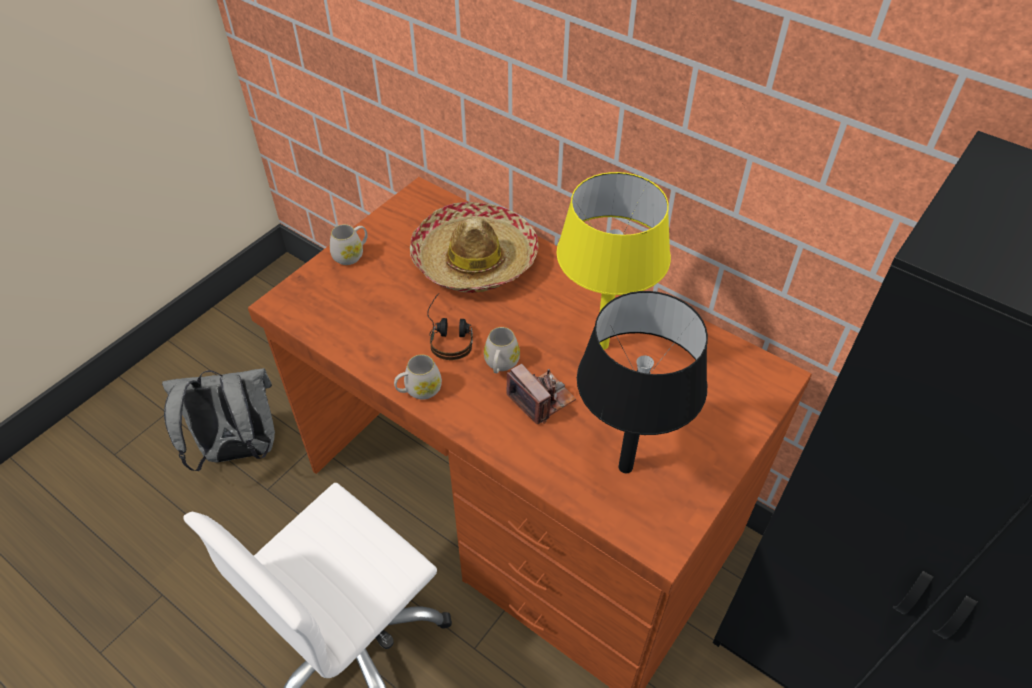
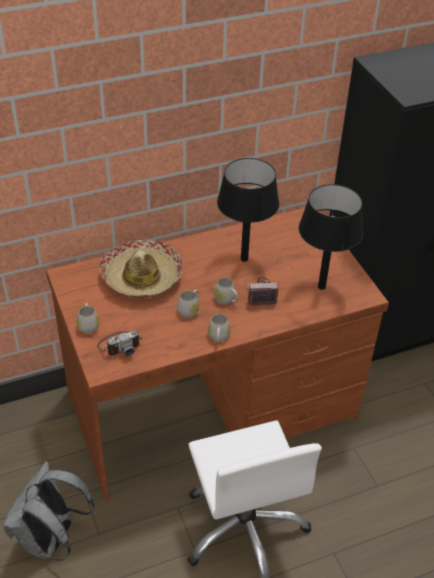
camera: 60 degrees left, 5 degrees down
(336, 298) = (119, 345): none -> camera
(450, 334) = (189, 310): headphones -> white mug
(602, 345) = (244, 259): yellow table lamp -> black table lamp

